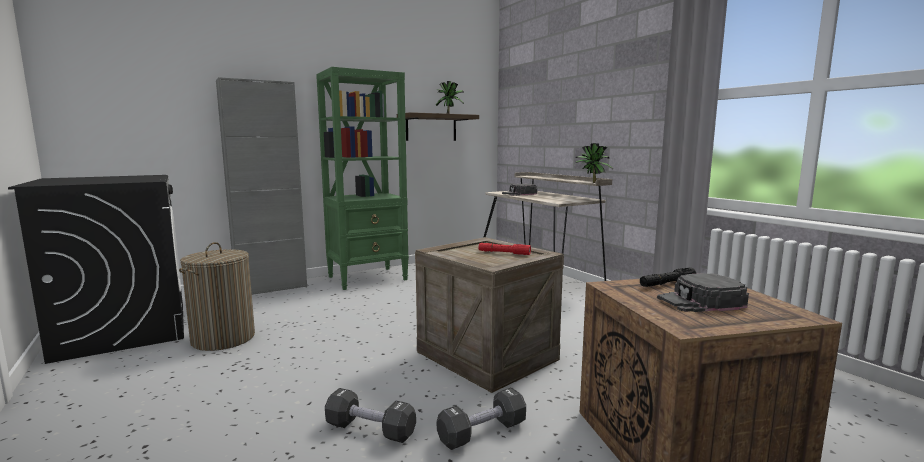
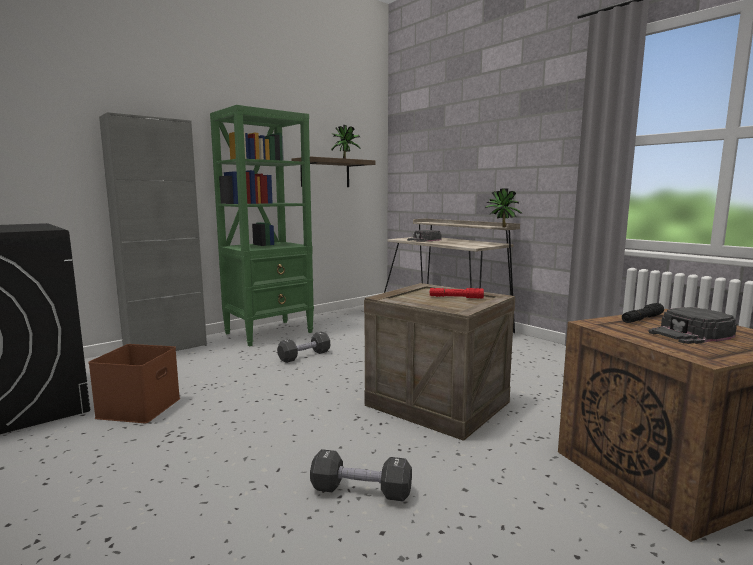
camera: 10 degrees left, 0 degrees up
(223, 338) = (139, 407): laundry basket -> brown storage box
(482, 432) = (477, 481): black dumbbell -> black dumbbell (304, 356)

